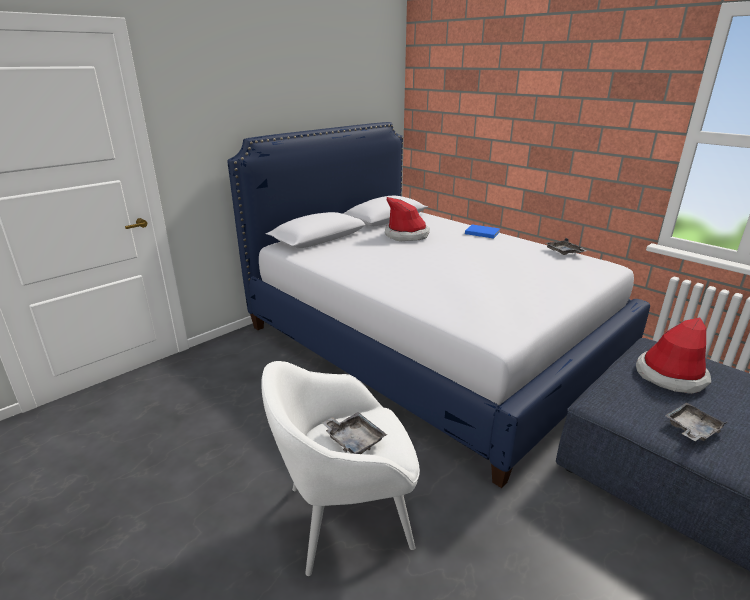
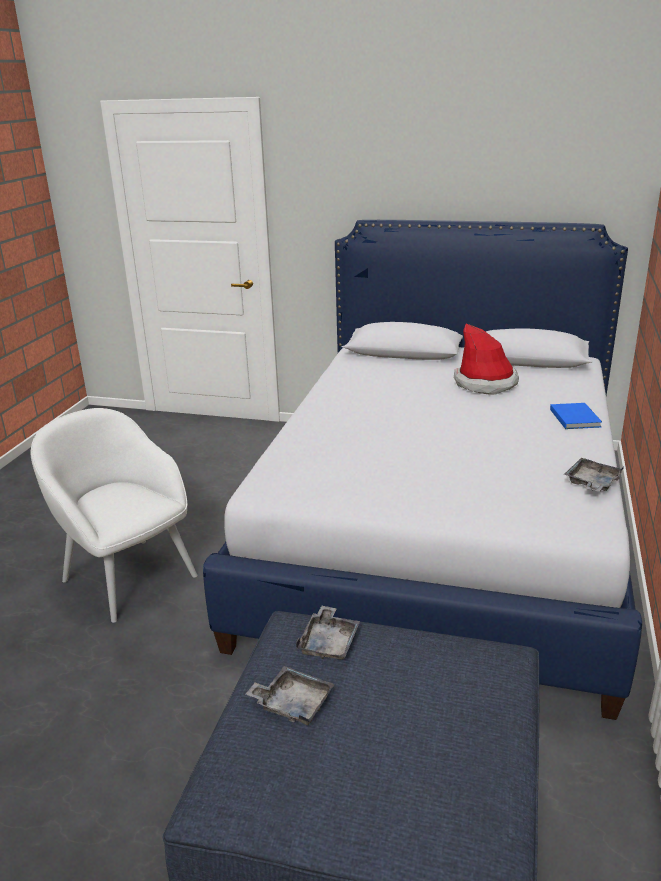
camera: 60 degrees right, 0 degrees up
(354, 440) = (113, 499): grey tray -> grey tray (329, 642)
(670, 376) = (418, 677): hat -> none

